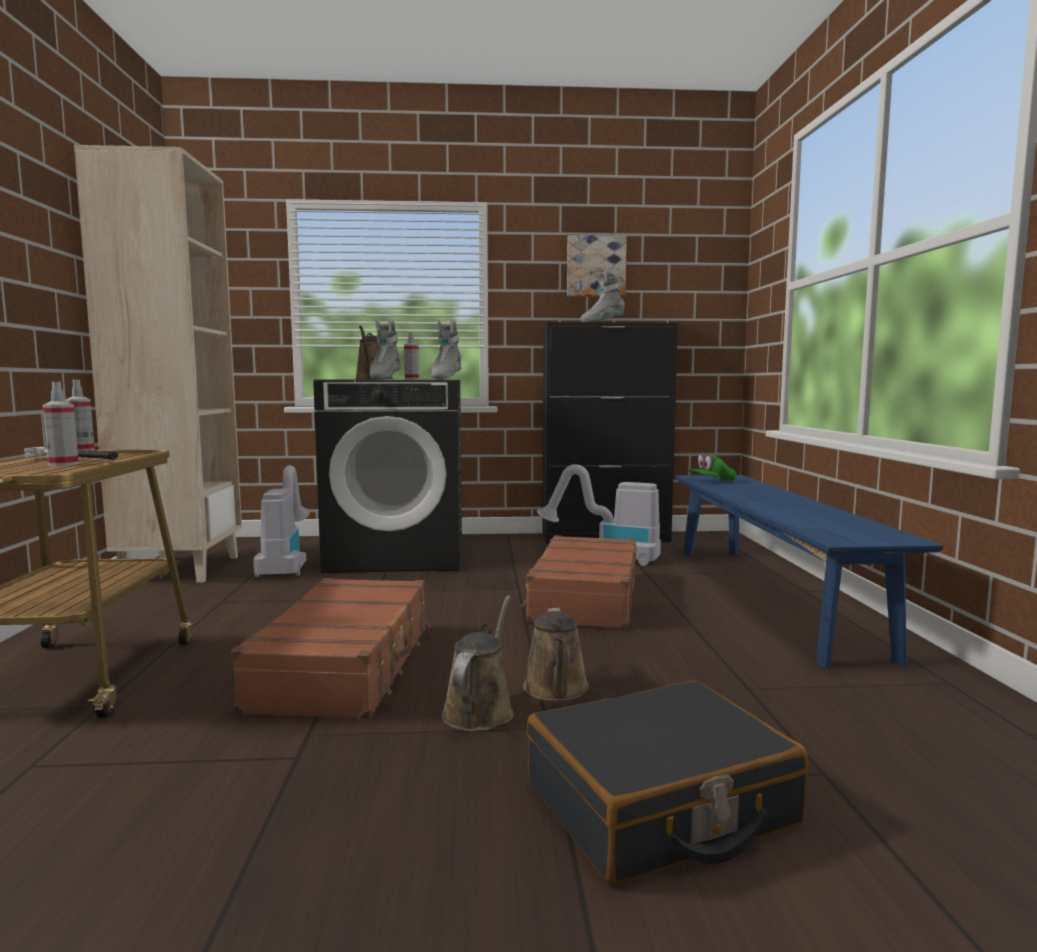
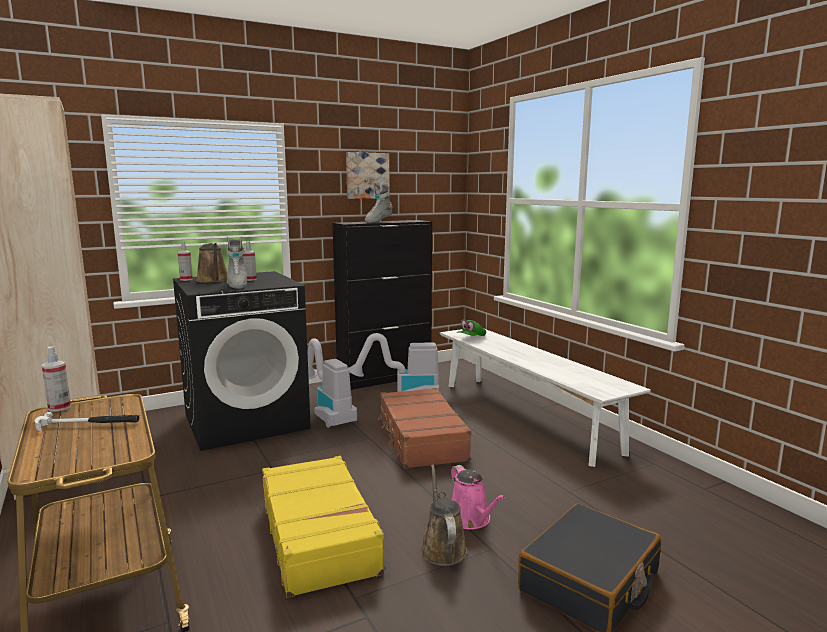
camera: 25 degrees left, 5 degrees up
(63, 464) = (101, 436): spray bottle -> spray bottle (186, 279)
(286, 564) = (158, 447): vacuum cleaner -> vacuum cleaner (327, 413)
(346, 666) = (319, 535): brown suitcase -> yellow suitcase
(445, 379) = (286, 281): grey boot -> none
(556, 690) = (471, 519): brown watering can -> pink watering can
(768, 596) = (525, 415): blue bench -> white bench

